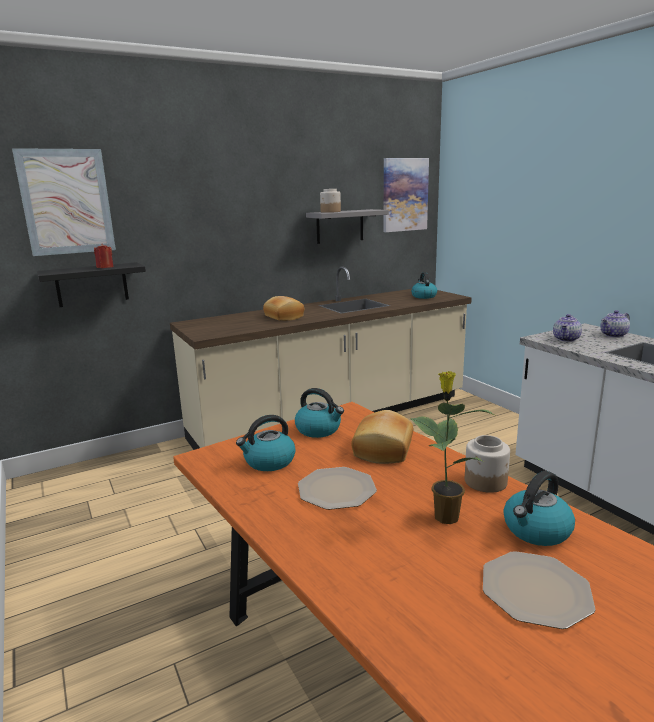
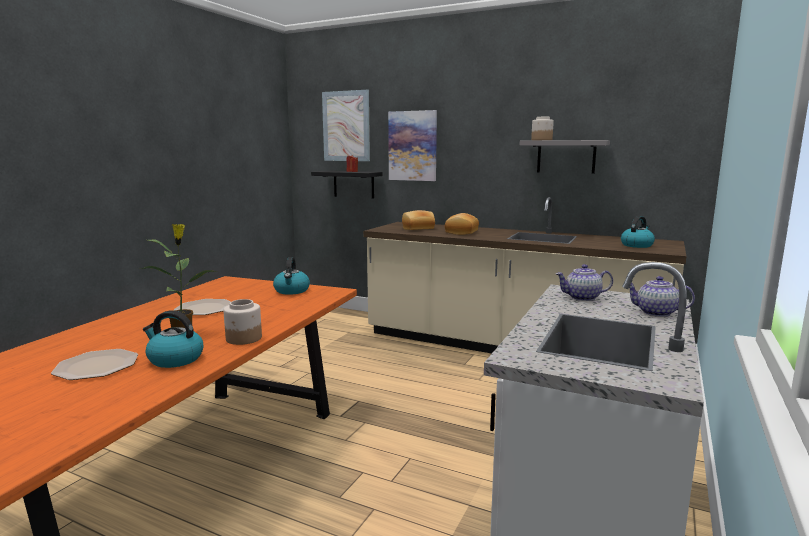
camera: 55 degrees right, 5 degrees down
(269, 462) = (232, 291): kettle -> none
(384, 450) = (274, 308): bread -> bread (418, 228)
(404, 195) = (663, 125): picture -> picture (412, 146)

